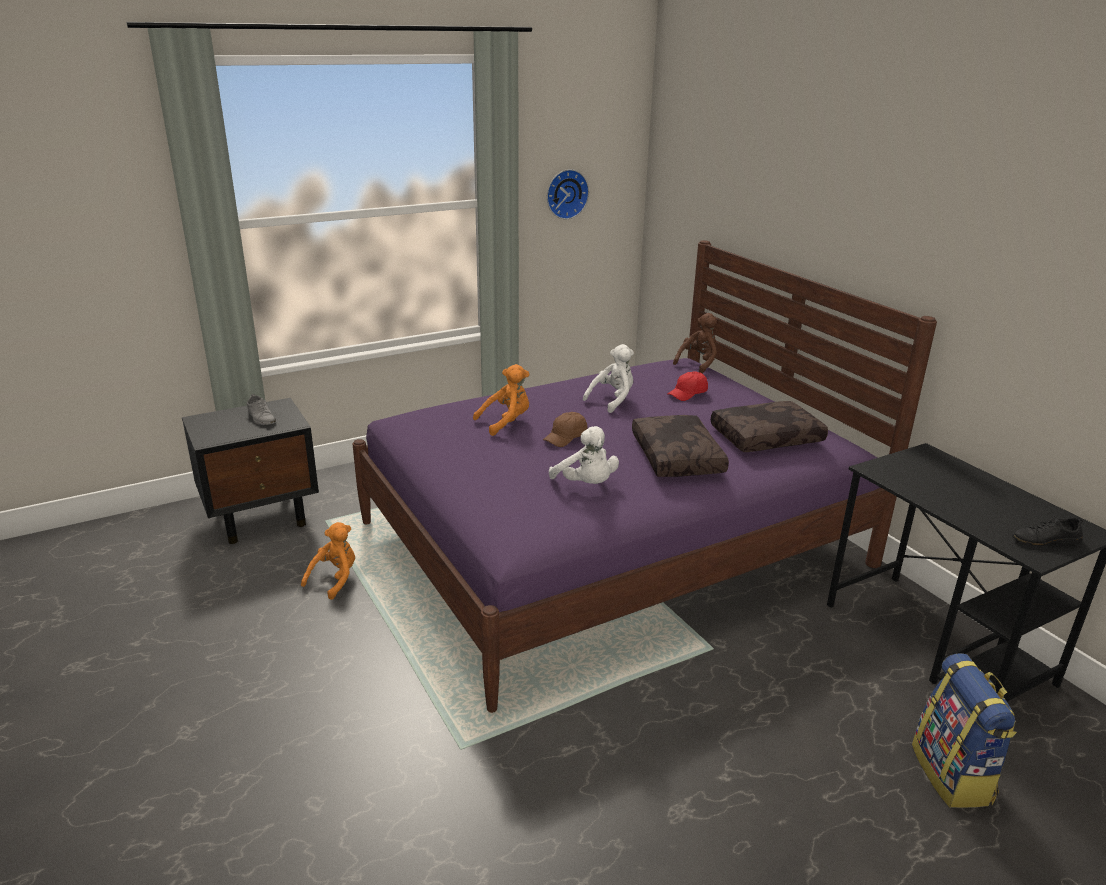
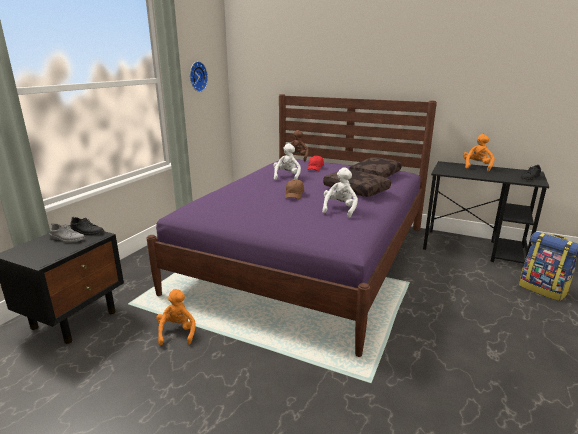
camera: 35 degrees left, 5 degrees down
(288, 414) = (87, 232): none -> black shoe
(506, 422) = (251, 197): orange plush toy -> orange plush toy (476, 167)
(586, 484) = (340, 209): white plush toy -> white plush toy turned 90 degrees counterclockwise

